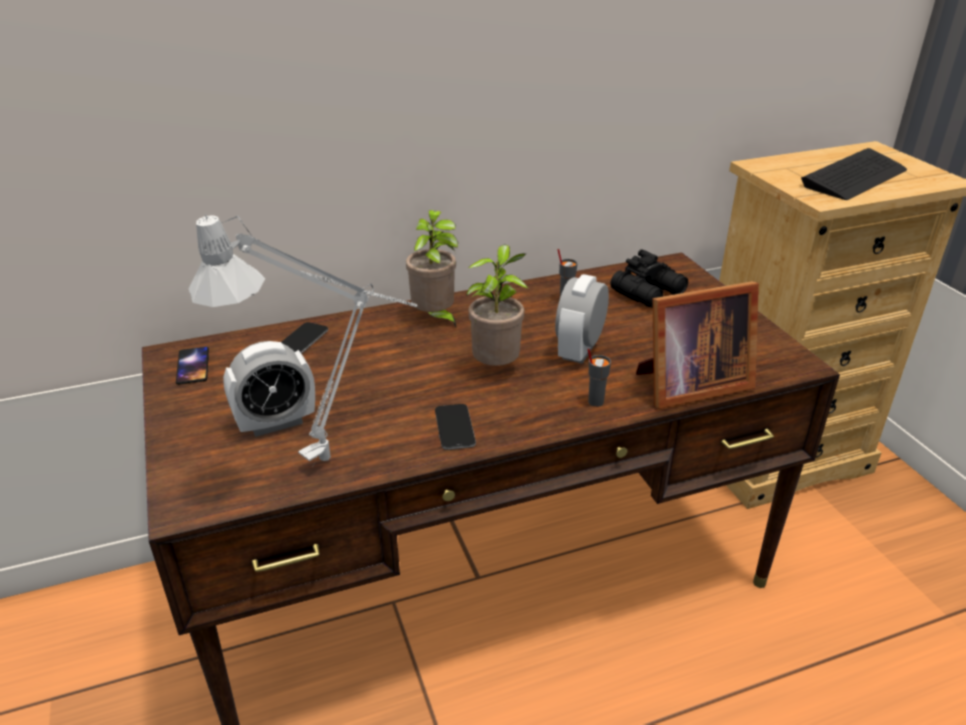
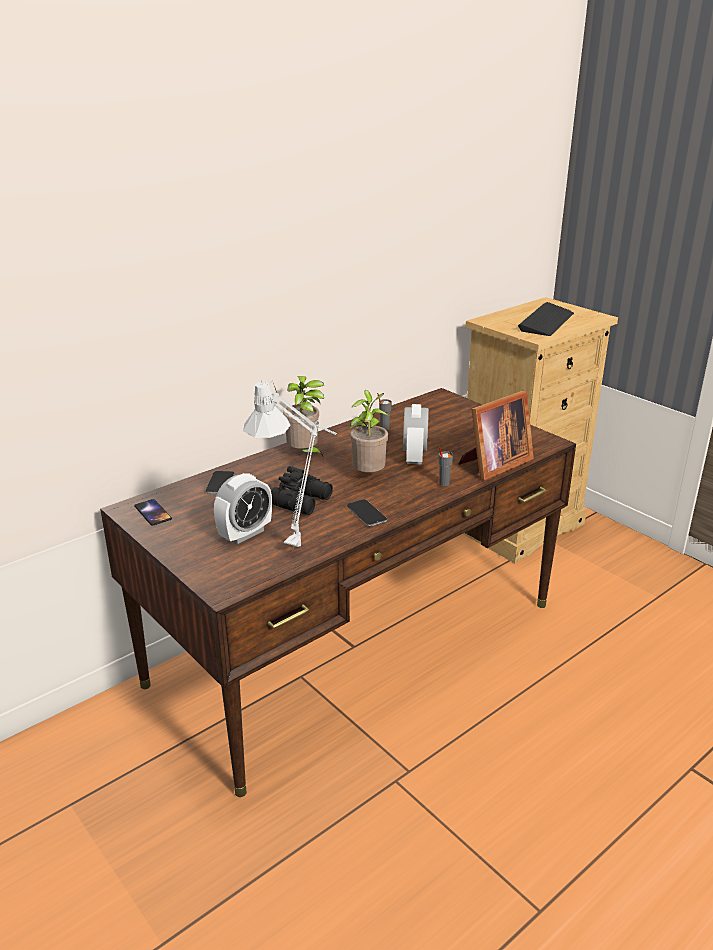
camera: 20 degrees left, 5 degrees down
(650, 293) = (437, 415): black binoculars -> black binoculars (303, 501)

